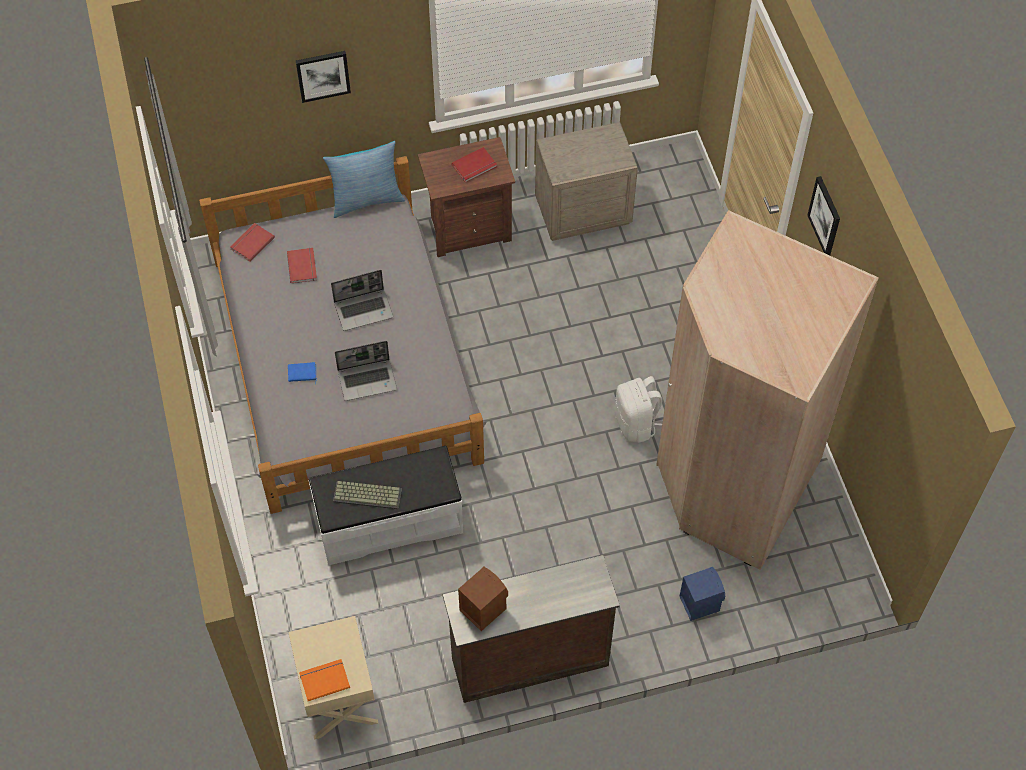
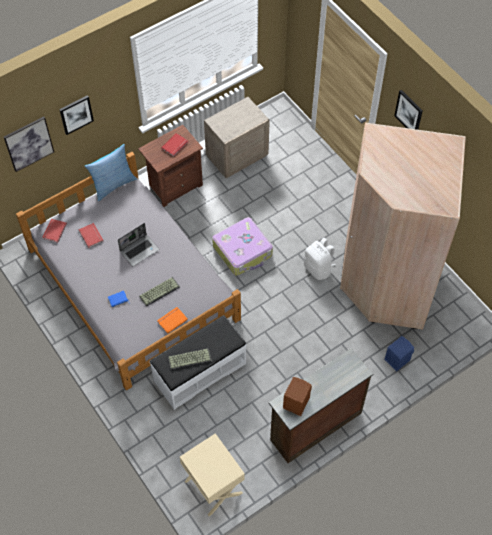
camera: 20 degrees left, 0 degrees up
(239, 100) = (29, 143): none -> picture
(324, 679) = (213, 477): orange book -> orange book (171, 320)
(368, 380) = (159, 291): laptop -> keyboard
(531, 360) = (243, 251): none -> suitcase

